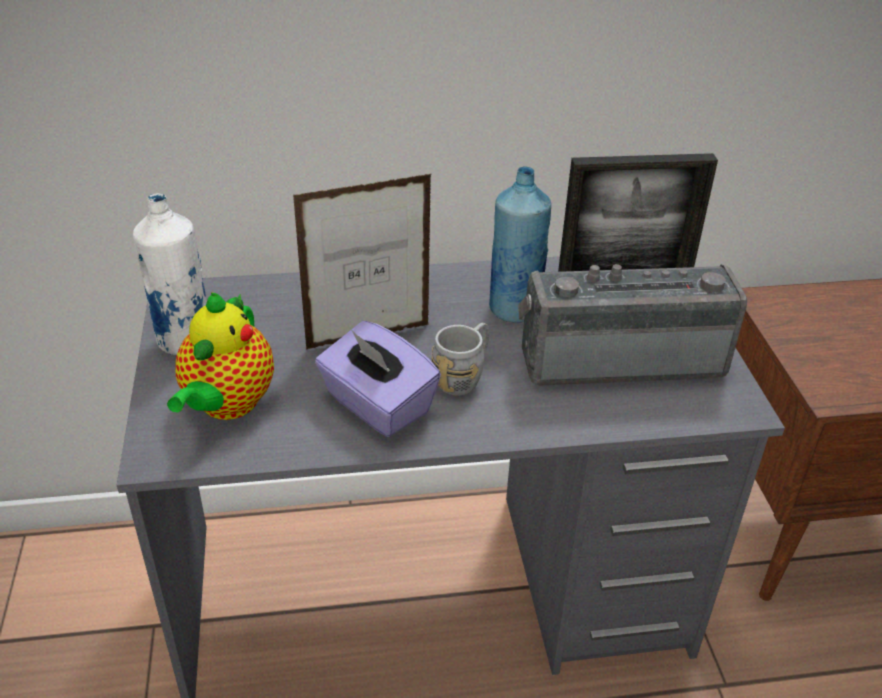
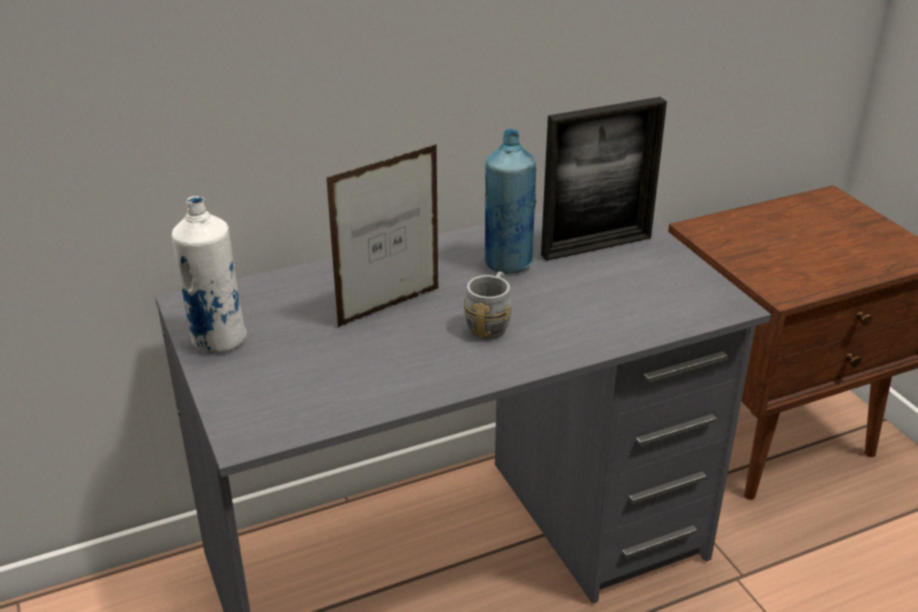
camera: 15 degrees left, 5 degrees down
(227, 405) = (288, 385): teapot -> none
(377, 405) = (426, 360): purple tissue box -> none
(620, 357) = (616, 285): radio -> none

